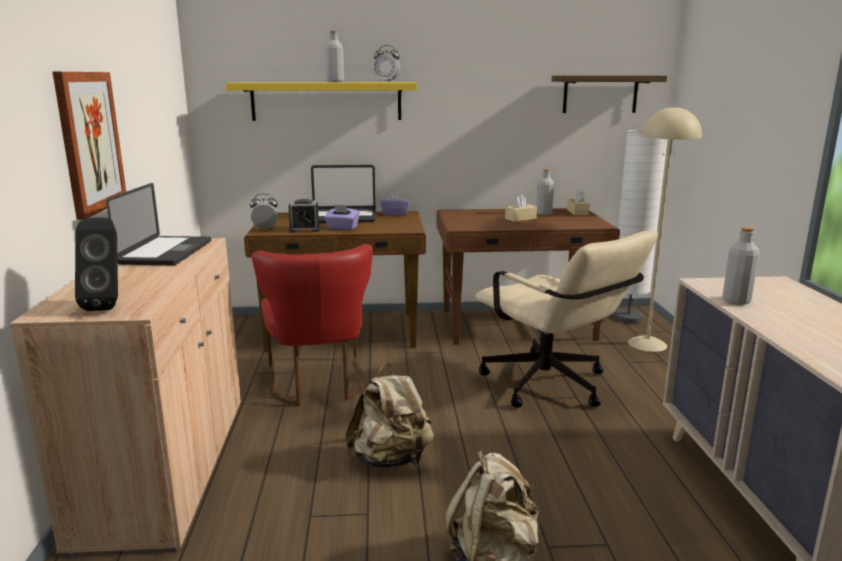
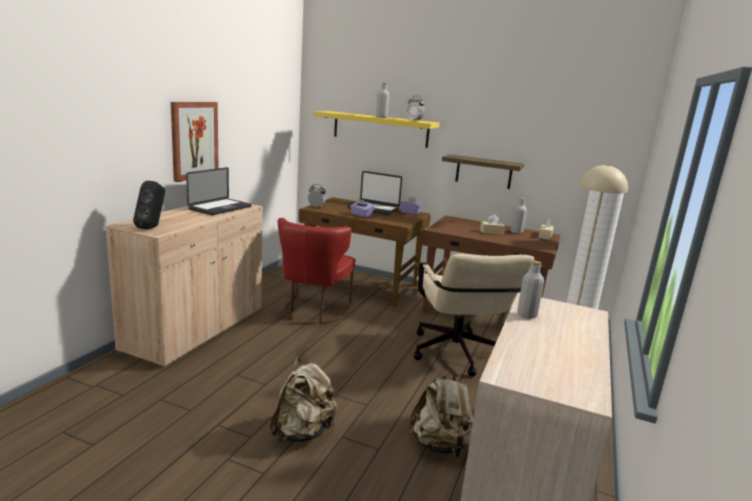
camera: 25 degrees right, 0 degrees up
(304, 229) = (338, 211): alarm clock -> none
(391, 459) = (308, 363): beige backpack -> beige backpack (440, 445)
(600, 94) = (582, 147): shelf -> shelf (483, 172)

